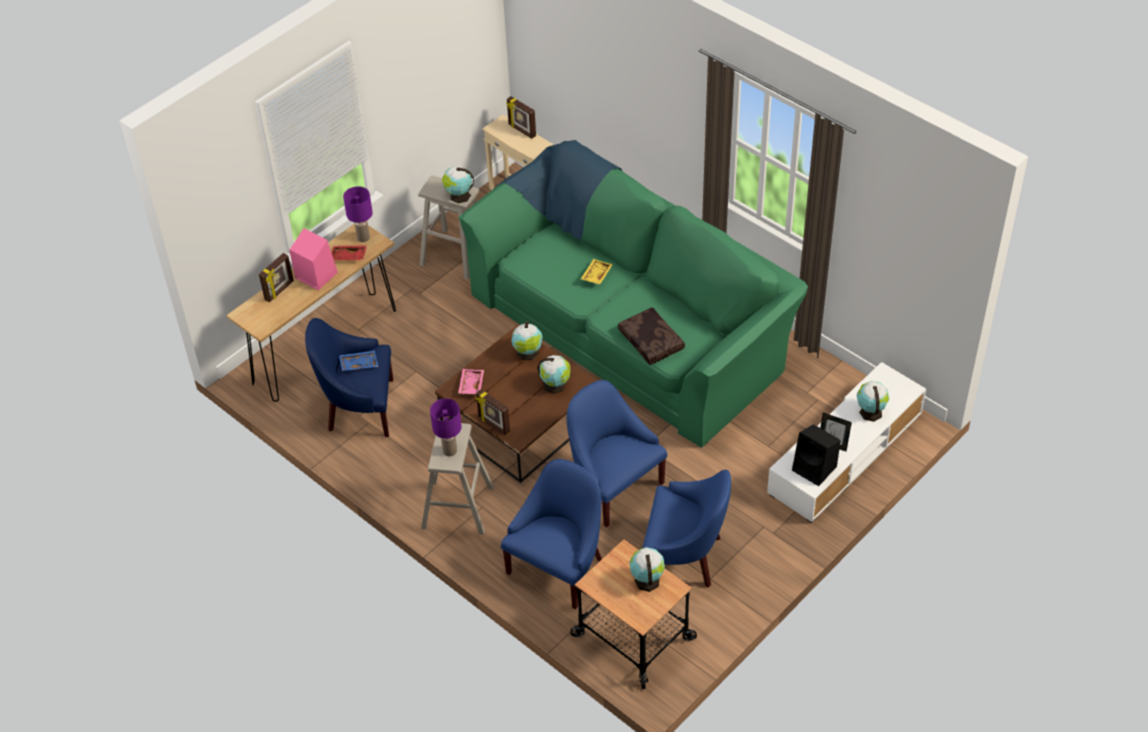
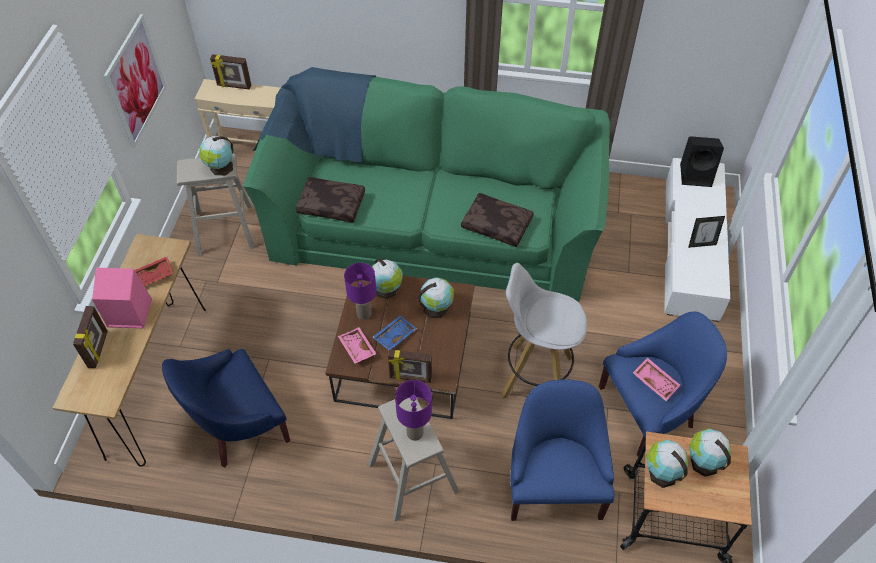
camera: 35 degrees left, 5 degrees up
(359, 364) = (228, 384): blue tray -> blue tray (394, 335)
(363, 237) = (153, 250): purple table lamp -> purple table lamp (363, 313)
(418, 98) = (136, 81): none -> picture
(531, 265) = (332, 204): none -> brown pillow
(596, 275) = (398, 187): yellow tray -> none
(612, 485) = (535, 376): blue armchair -> white stool
(678, 519) = (655, 381): none -> pink tray
(815, 468) = (707, 272): black speaker -> black speaker (696, 175)
(870, 411) = (703, 202): globe -> globe (661, 473)

